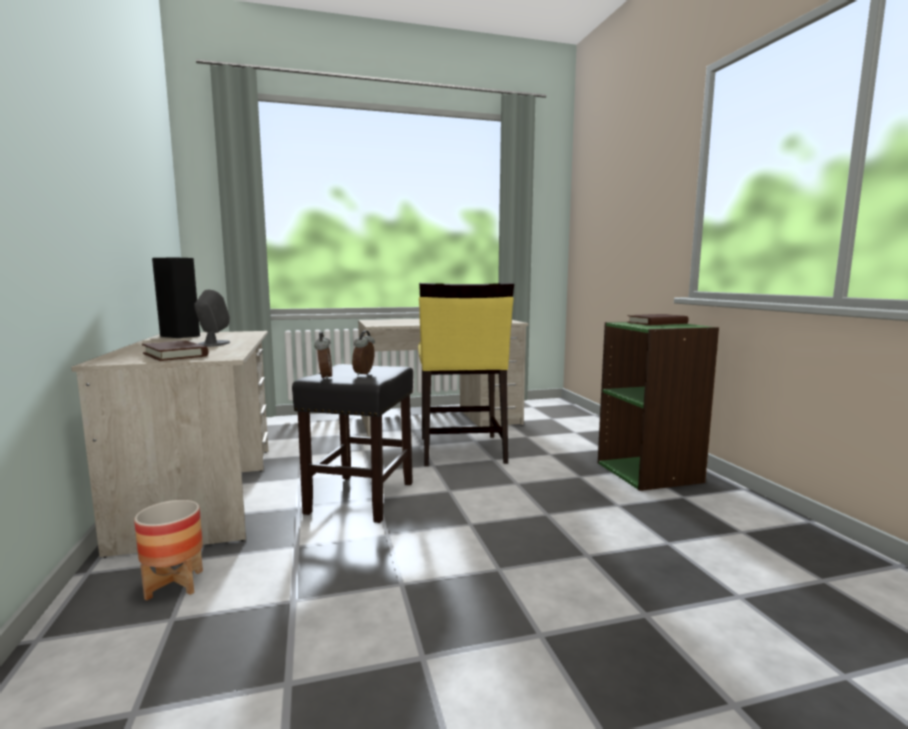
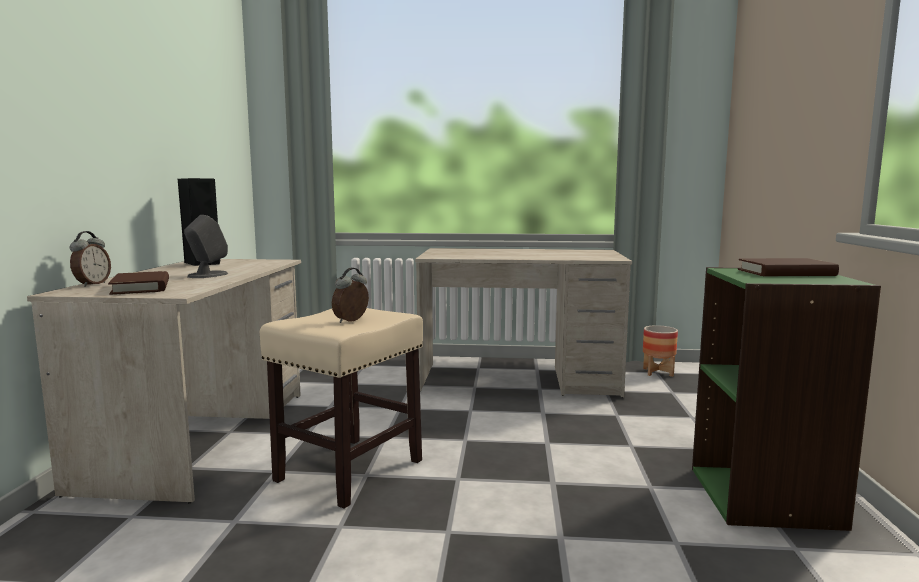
camera: 20 degrees right, 0 degrees up
(174, 584) = (89, 543): planter -> planter (658, 372)
(324, 377) = (296, 322): alarm clock -> alarm clock (92, 284)
(360, 498) = (348, 471): black stool -> beige stool
(461, 450) = (514, 423): yellow chair -> none

